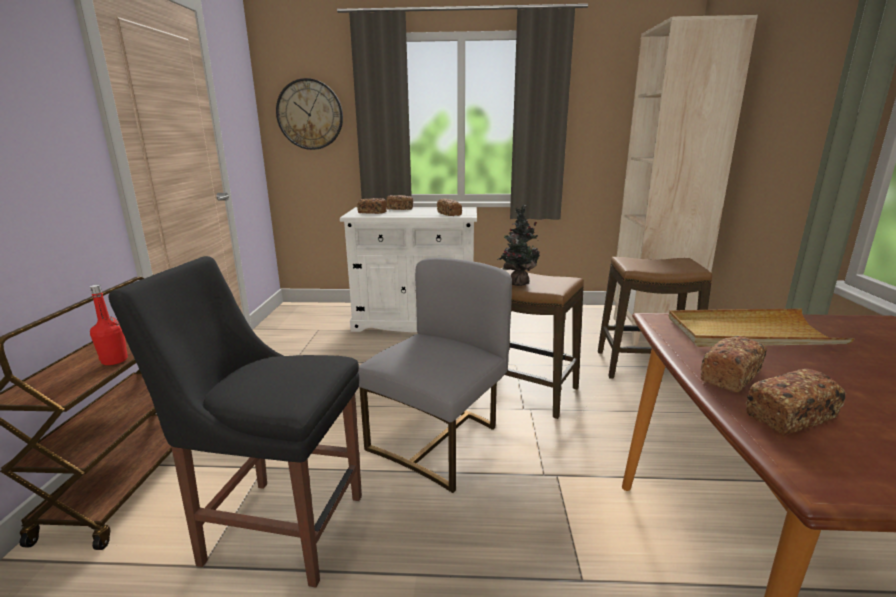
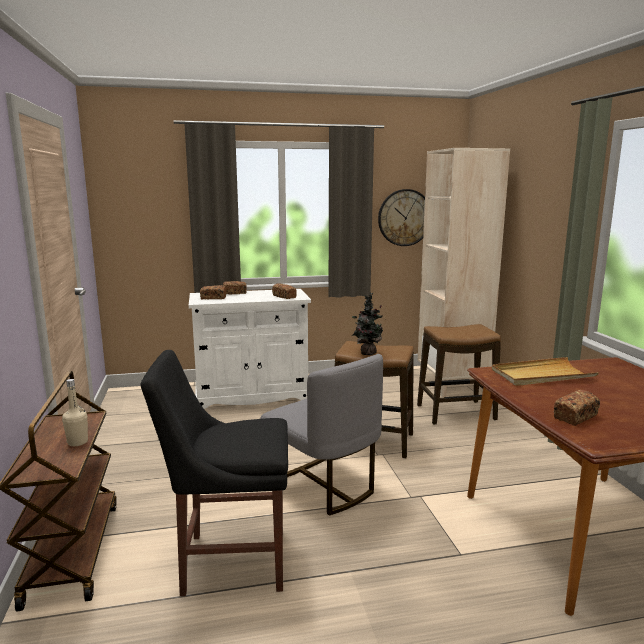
camera: 15 degrees left, 5 degrees down
(114, 360) = (77, 442): red bottle -> beige bottle
(310, 114) = (142, 209): wall clock -> wall clock (404, 217)
(439, 441) = (323, 486): grey chair -> grey chair turned 120 degrees clockwise
(730, 376) = (539, 400): bread -> none

